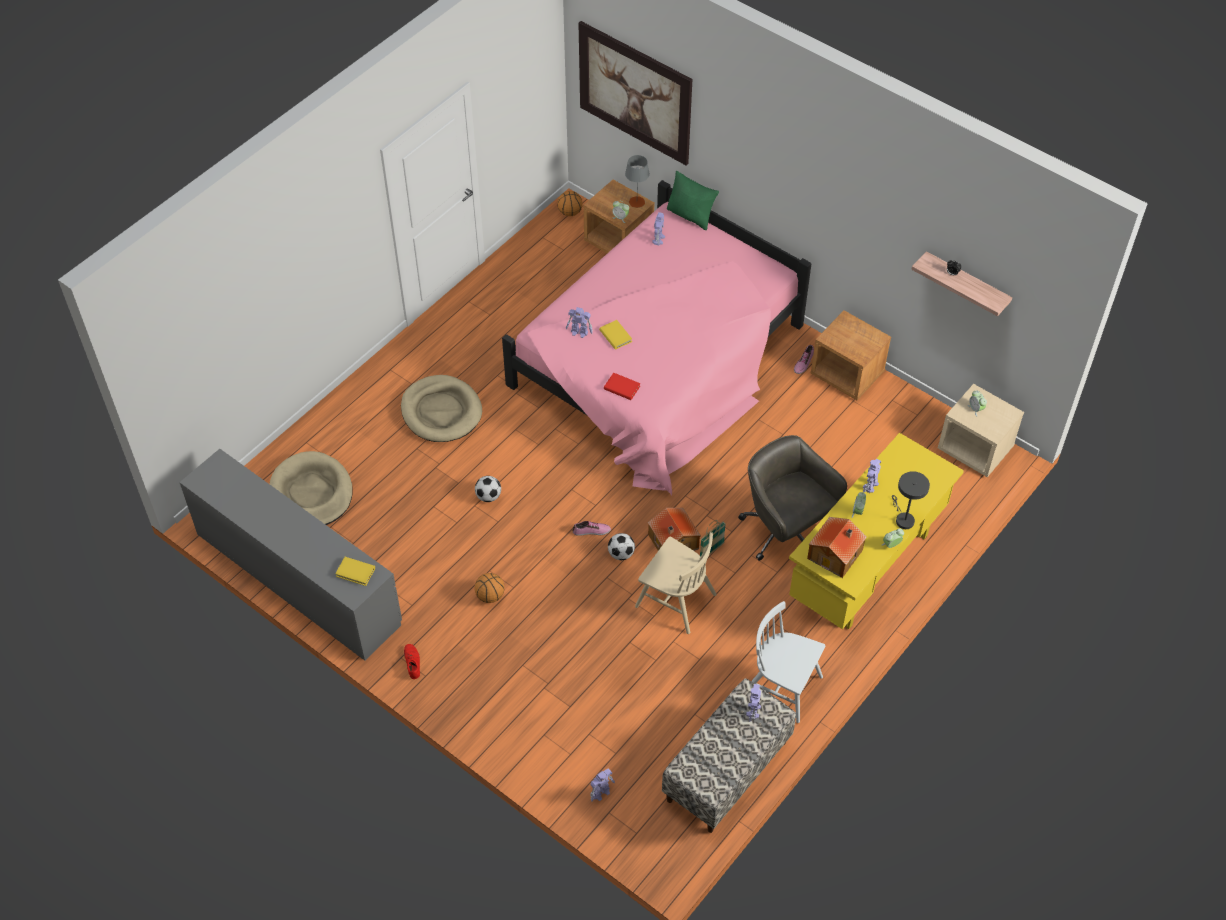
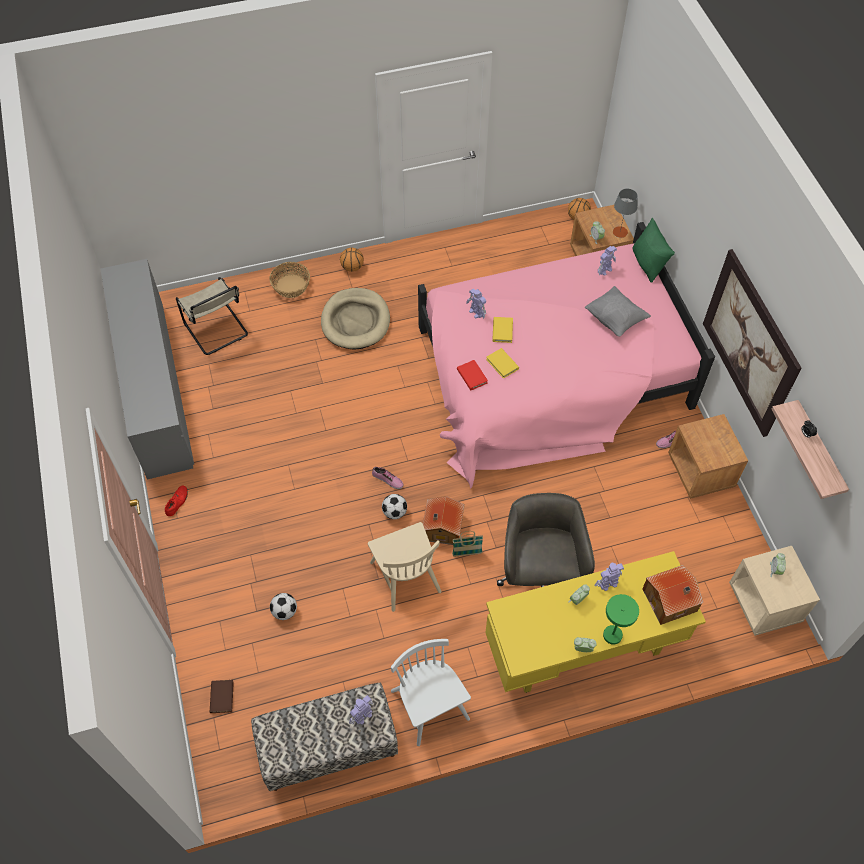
camera: 35 degrees right, 5 degrees up
(312, 493) = (217, 331): beige dog bed -> beige chair
(350, 413) = (291, 286): none -> basket
(355, 572) = (154, 407): yellow book -> yellow book (502, 364)
(488, 496) = (335, 406): football -> football (284, 611)
(490, 596) = (272, 485): basketball -> basketball (352, 267)
(601, 792) = (221, 697): toy robot -> brown book
(635, 92) = (647, 130): picture -> picture (749, 343)
(702, 276) = (615, 319): none -> grey pillow
(836, 554) = (527, 626): toy house -> toy house (670, 600)
(903, 519) = (613, 632): grey table lamp -> green table lamp

